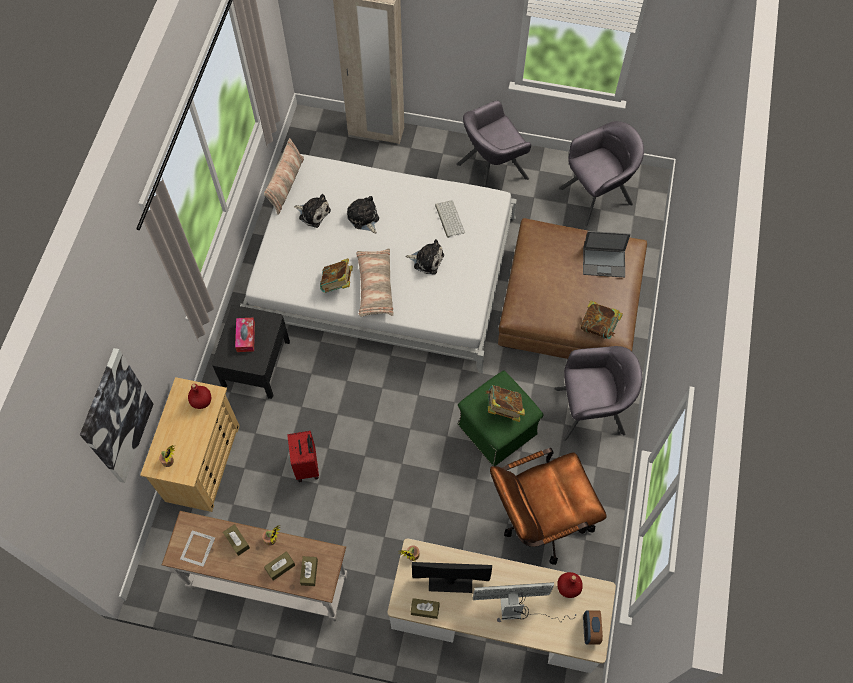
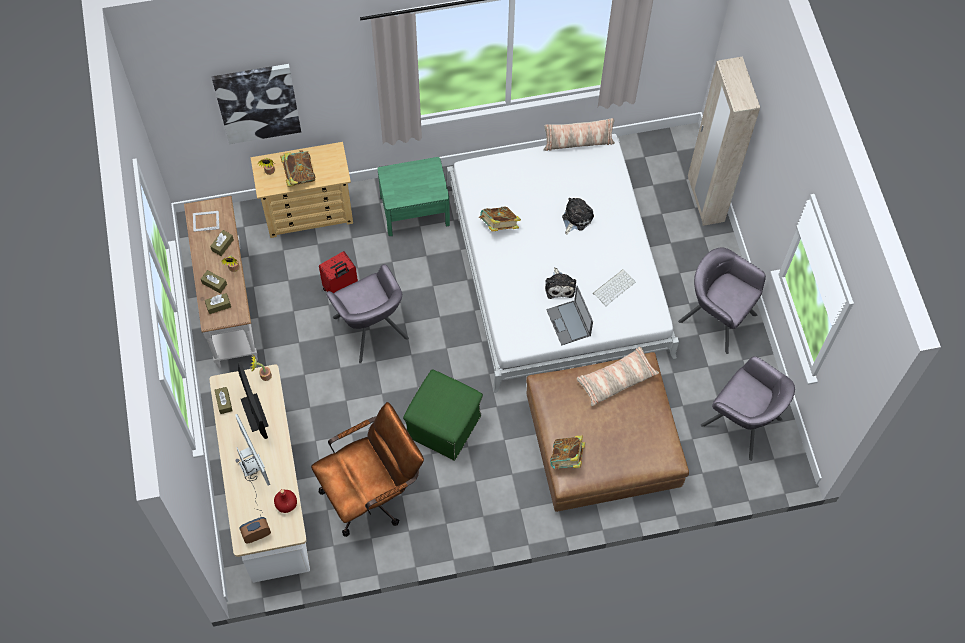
camera: 65 degrees right, 0 degrees up
(201, 401) = (329, 169): red bottle -> none
(246, 337) = (414, 180): tissue box -> none
(256, 364) = (414, 210): black nightstand -> green nightstand
(313, 213) = (559, 176): plush toy -> none
(375, 286) = (511, 256): pillow -> pillow (616, 379)
(503, 409) = (442, 406): book -> book (299, 175)
(539, 520) = (372, 492): brown office chair -> brown office chair turned 105 degrees clockwise
(590, 411) = (499, 499): grey armchair -> grey armchair (370, 328)
(604, 262) = (639, 439): laptop -> laptop (569, 323)

